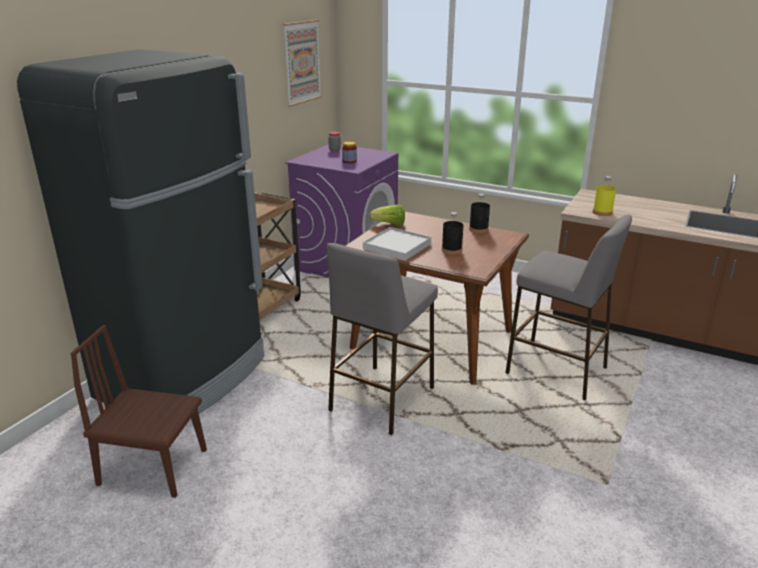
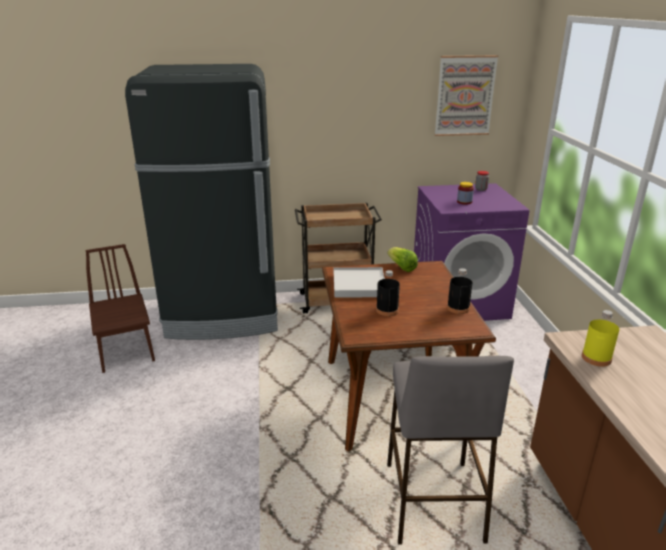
camera: 55 degrees right, 0 degrees up
(381, 399) = (274, 408): grey stool -> none

